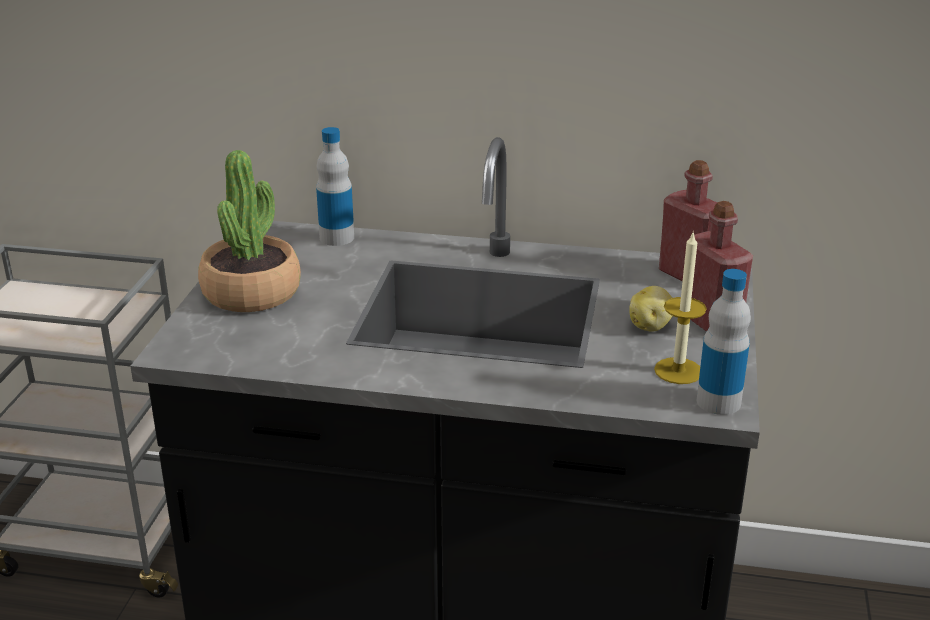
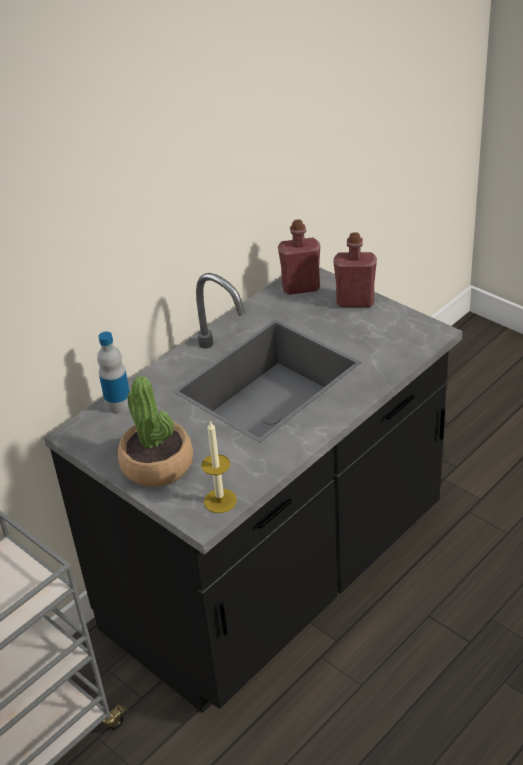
camera: 55 degrees left, 10 degrees up
(651, 326) = (341, 322): potato -> none
(678, 371) = (391, 332): candle -> candle (220, 501)
(718, 402) = (429, 331): bottle -> none

